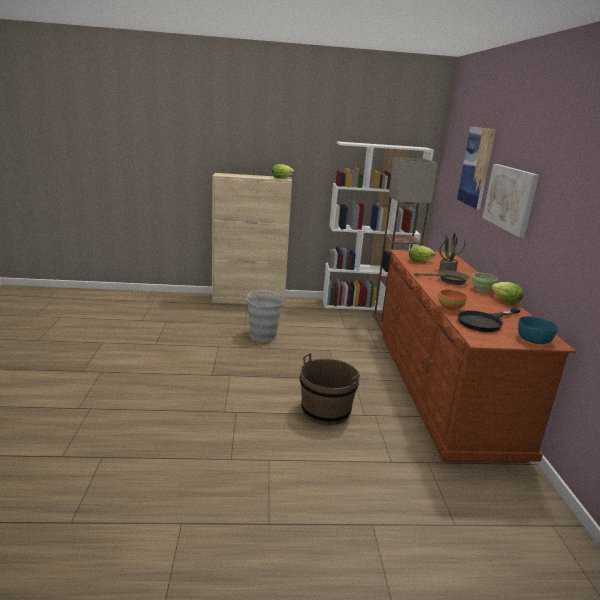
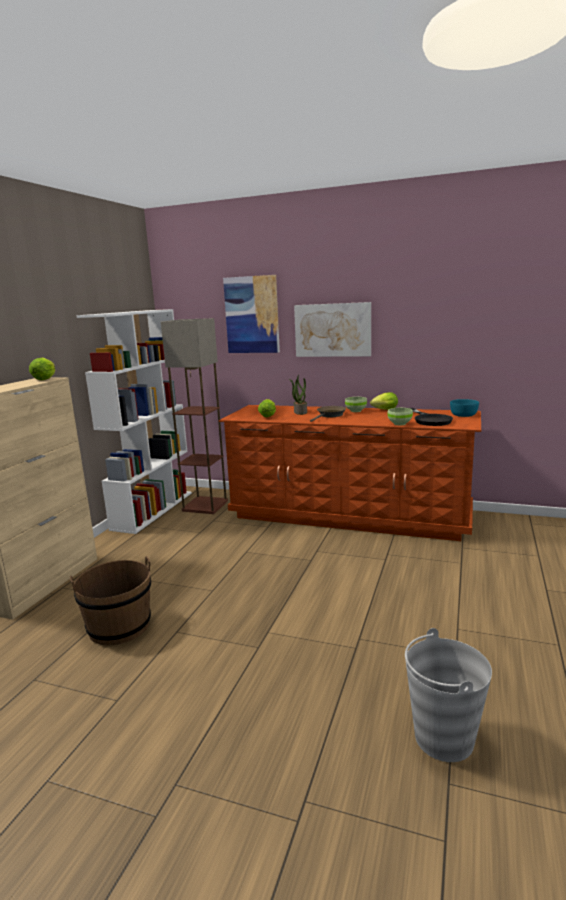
camera: 65 degrees left, 5 degrees down
(263, 336) = (174, 589): grey bucket -> grey bucket (443, 738)
(326, 411) = (373, 578): brown bucket -> brown bucket (119, 626)
(449, 308) = (399, 424): orange bowl -> green bowl

